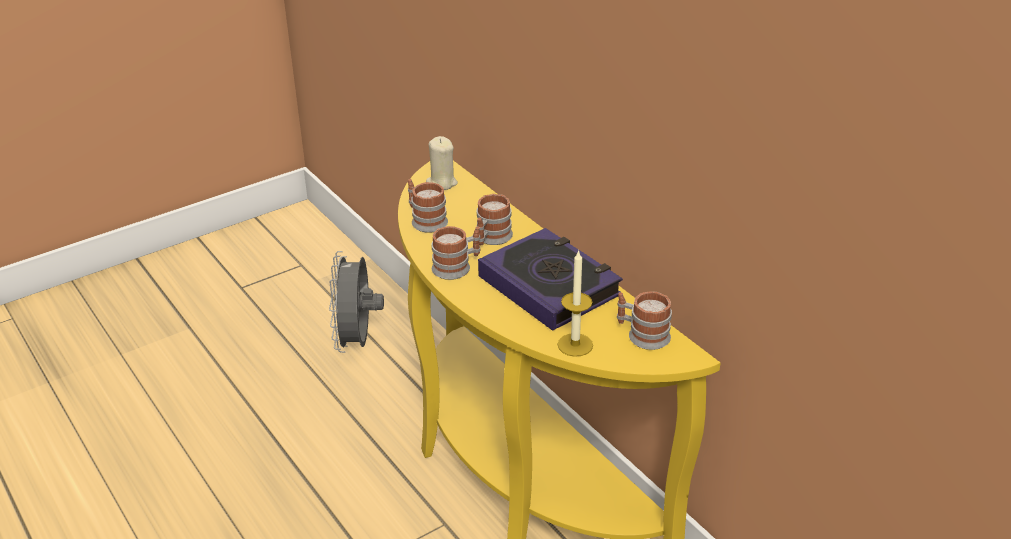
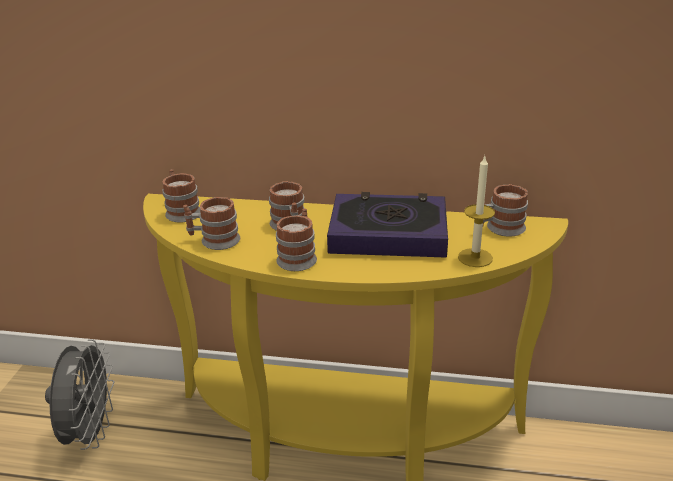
camera: 45 degrees left, 5 degrees down
(357, 342) = (90, 433): grey fan -> grey fan turned 135 degrees counterclockwise
(442, 183) = (182, 211): beige candle -> mug

